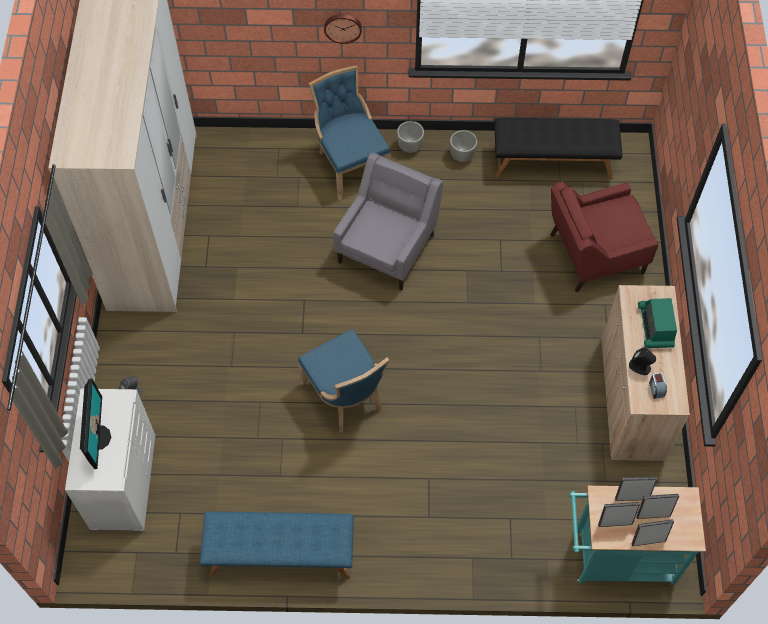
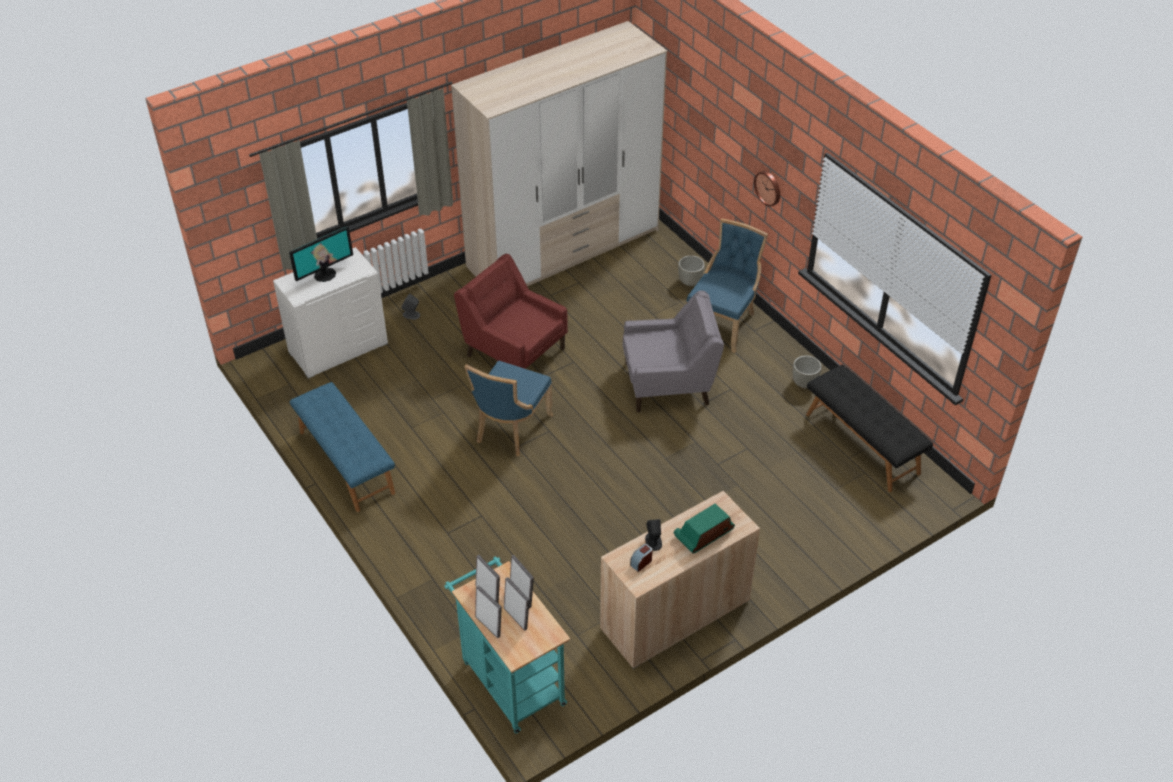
camera: 55 degrees right, 15 degrees down
(410, 146) = (778, 348): grey planter -> grey planter (690, 282)
(594, 254) = (797, 517): red armchair -> red armchair (514, 351)

